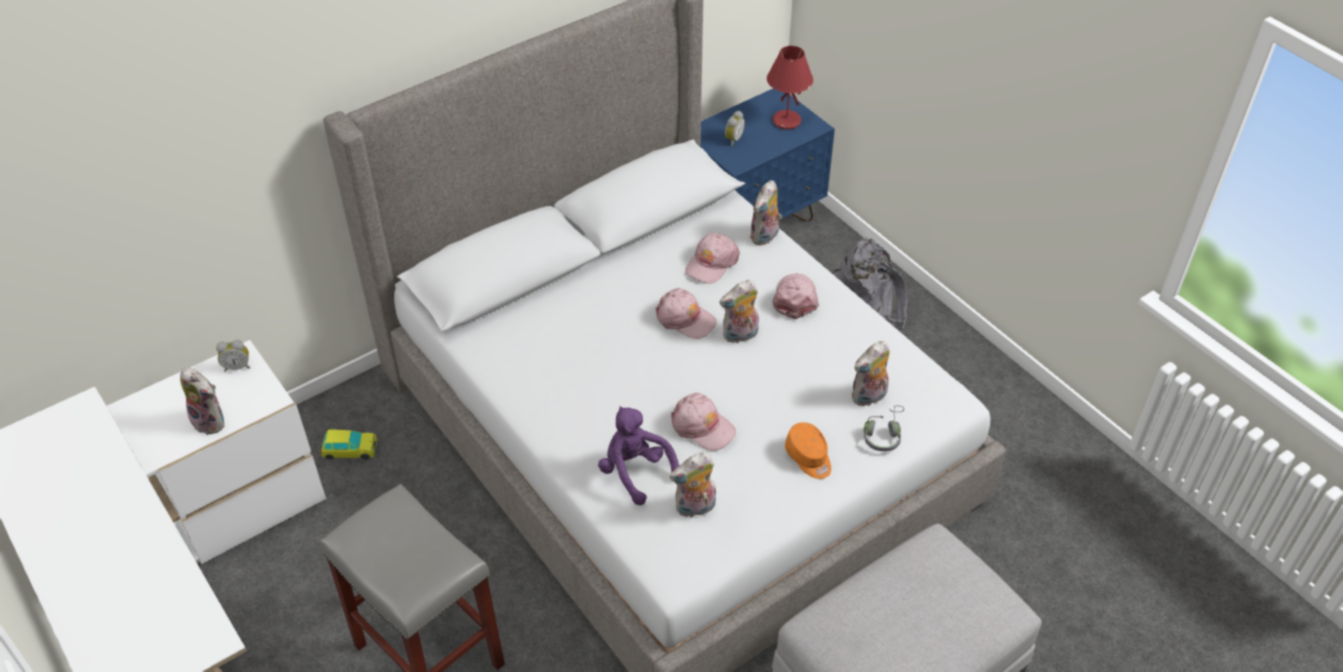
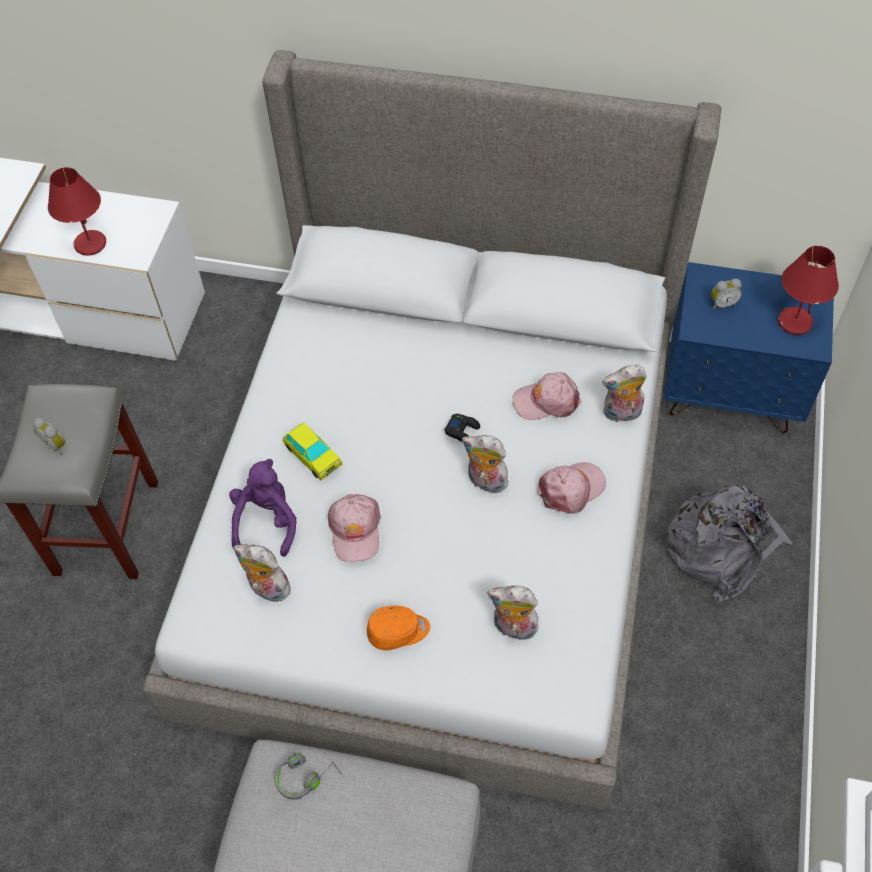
camera: 50 degrees right, 10 degrees up
(211, 421) = (90, 244): plush toy -> red table lamp
(237, 366) = (149, 216): alarm clock -> alarm clock (56, 445)
(350, 450) = (231, 338): toy car -> toy car (313, 456)
(685, 319) = (462, 431): pink cap -> black game controller
(809, 458) = (399, 631): orange cap -> orange cap turned 120 degrees counterclockwise
(883, 434) = (480, 670): grey headphones -> grey headphones (305, 776)

